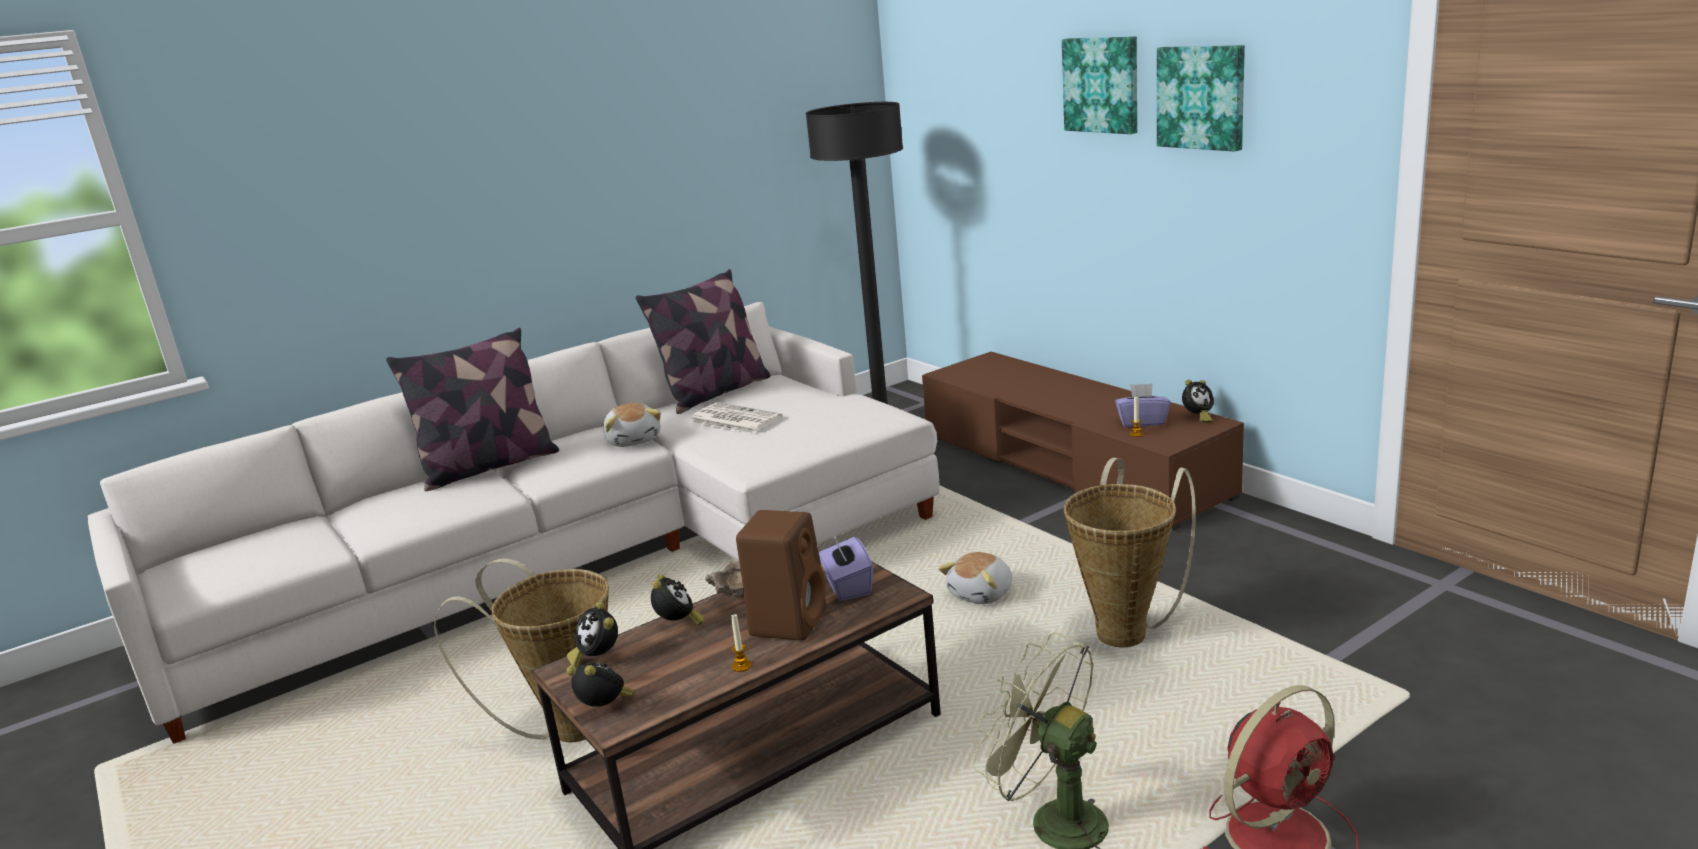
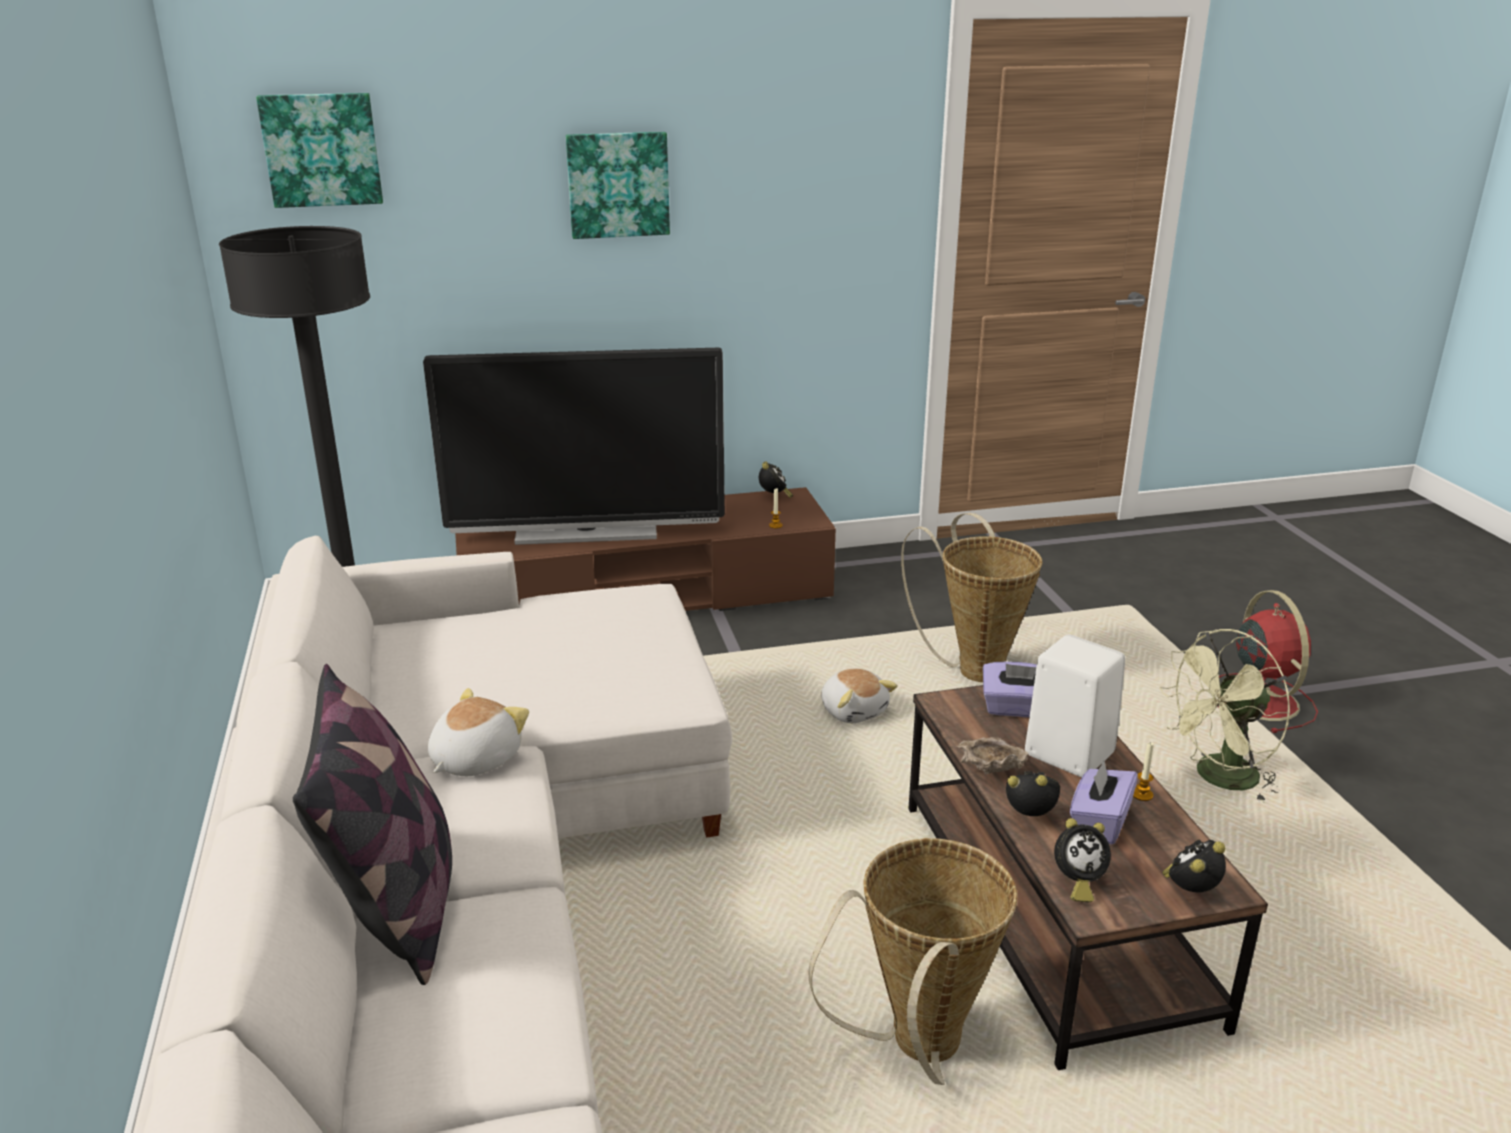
camera: 70 degrees left, 5 degrees up
(634, 440) = (474, 759): plush toy -> plush toy turned 60 degrees counterclockwise
(715, 393) = (392, 672): pillow -> none
(734, 419) = (529, 674): newspaper -> none
(788, 621) = (1066, 753): brown speaker -> white speaker
(1024, 386) = (586, 532): none -> television
(1142, 422) = (752, 516): purple tissue box -> purple tissue box (1099, 822)
(1202, 97) = (747, 190): picture -> picture (322, 149)

